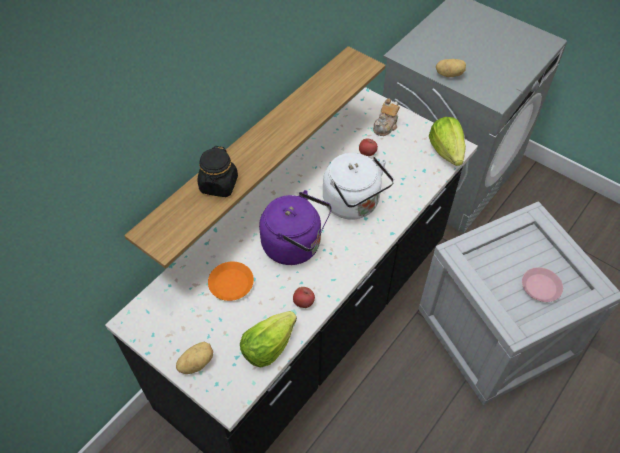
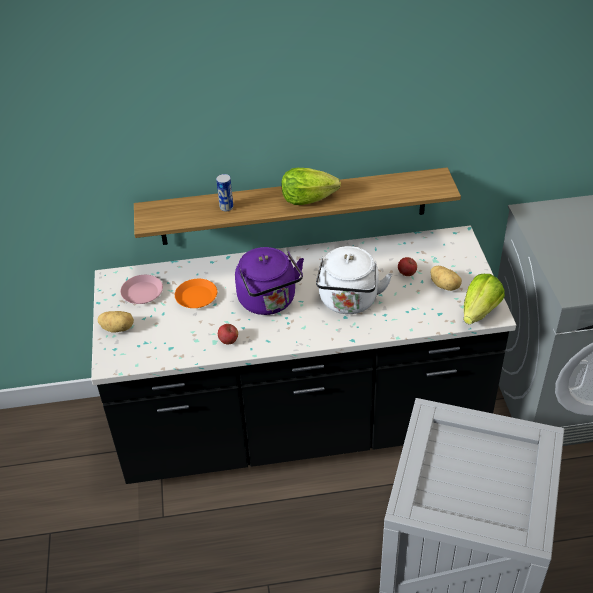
camera: 45 degrees right, 10 degrees down
(219, 185) = (226, 207): black jar -> can
(268, 347) = (171, 351): lettuce -> lettuce (307, 199)
(386, 126) = (449, 263): teapot -> none
(449, 74) = (551, 250): potato -> potato (445, 285)
(540, 287) = (478, 496): pink plate -> pink plate (142, 293)

